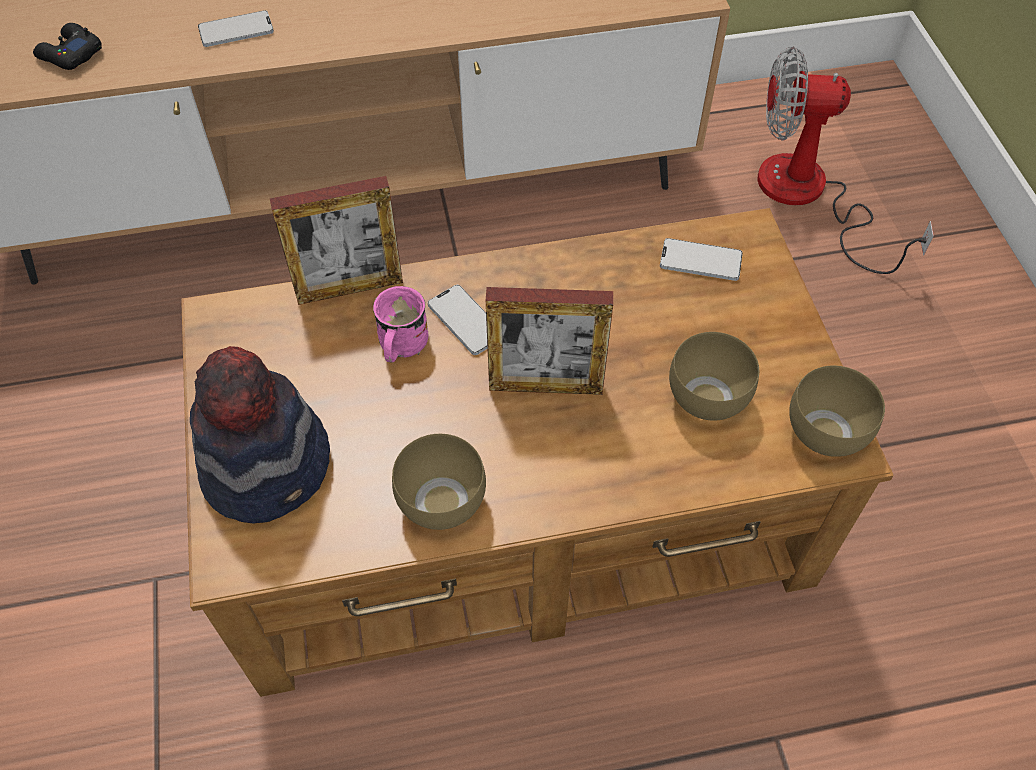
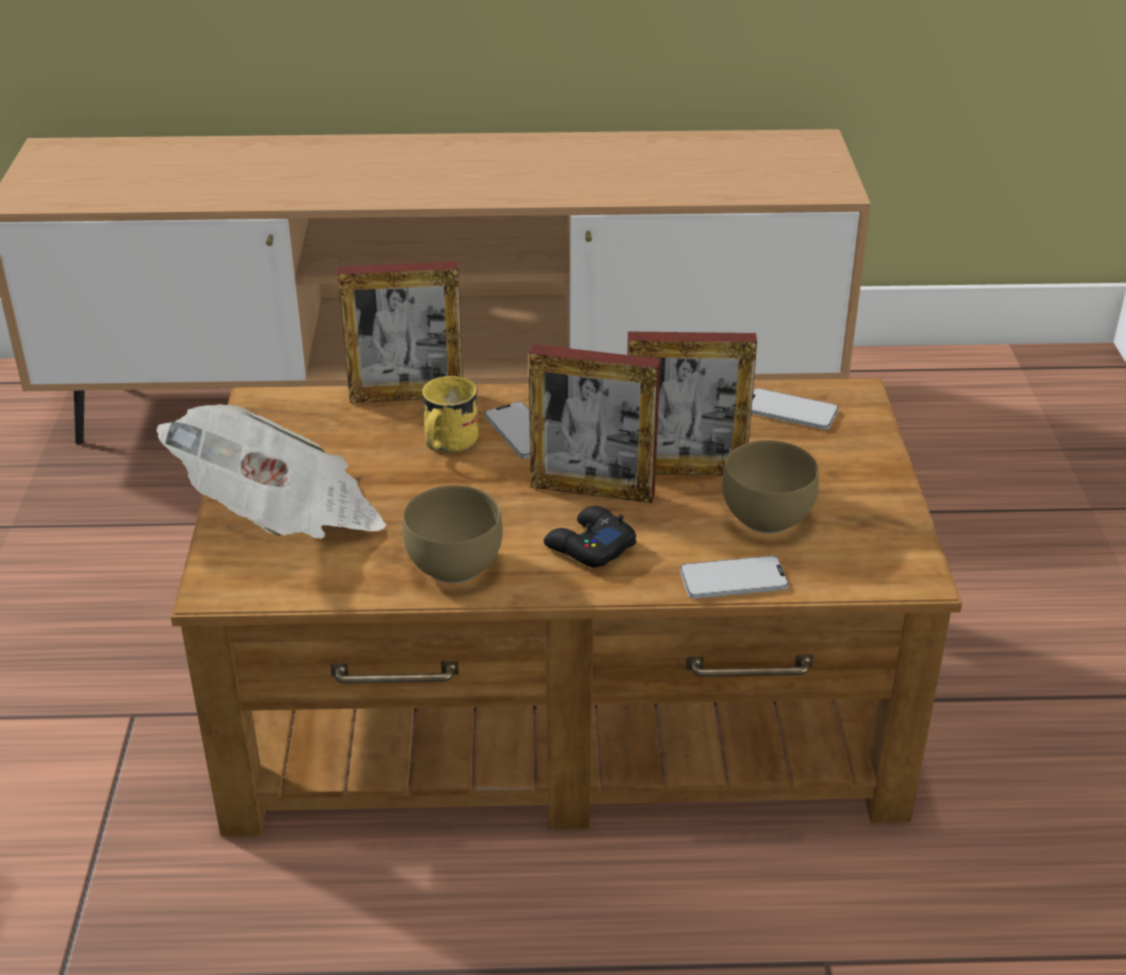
camera: 10 degrees right, 20 degrees down
(70, 54) = (176, 183): black game controller -> black game controller (589, 546)
(236, 30) = (346, 179): phone -> phone (733, 579)
(268, 465) = (282, 519): hat -> newspaper
(400, 346) = (446, 444): pink mug -> yellow mug
(622, 348) = (684, 469): none -> picture frame
(808, 197) = (981, 457): fan -> none
(822, 431) = (889, 557): brown bowl -> none

